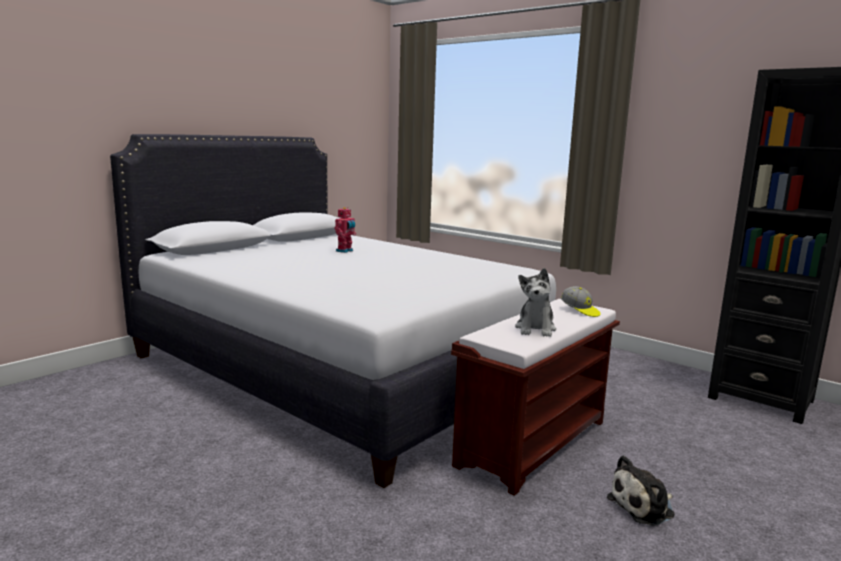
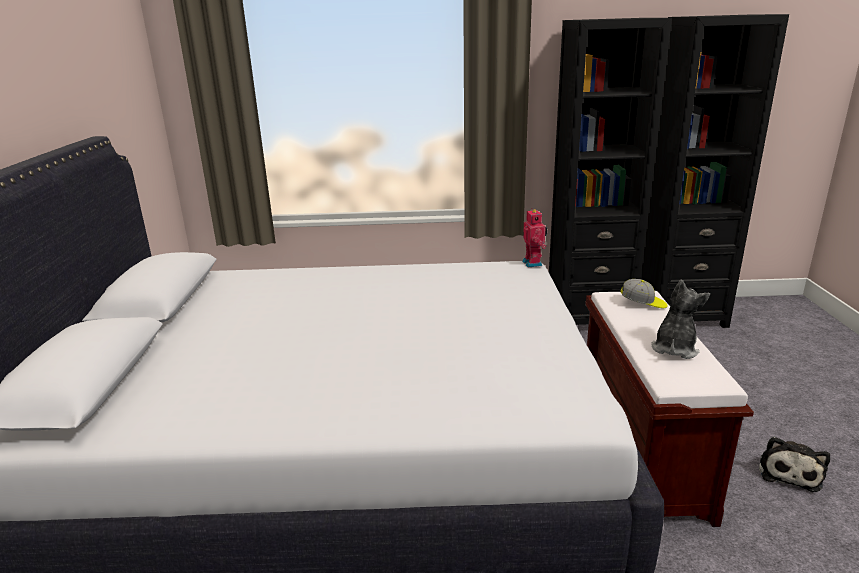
camera: 40 degrees left, 10 degrees up
(345, 251) = (288, 308): toy robot -> toy robot (533, 263)
(535, 329) = (674, 348): plush toy -> plush toy turned 120 degrees counterclockwise
(657, 371) = (588, 317): none -> black bookcase

